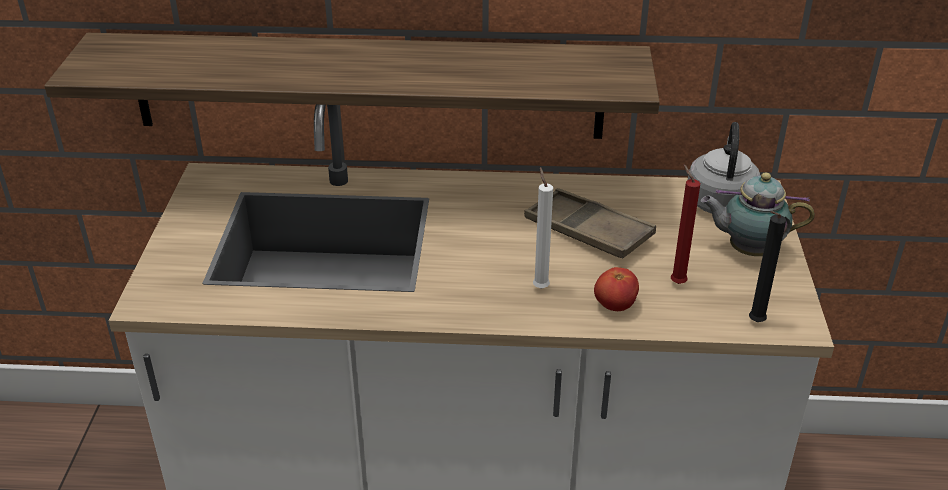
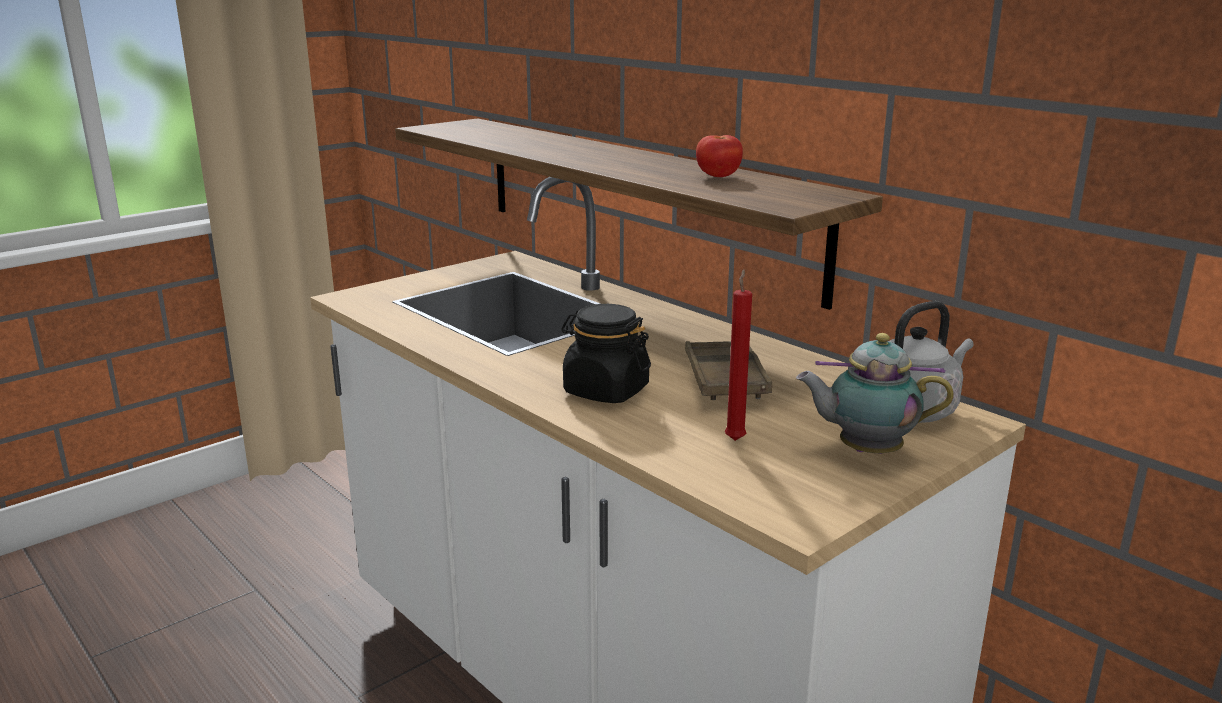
camera: 45 degrees right, 15 degrees down
(540, 286) = (605, 391): white candle -> black jar
(614, 306) = (641, 427): tomato -> tomato (718, 177)
(747, 250) = (865, 451): teapot -> teapot turned 45 degrees counterclockwise
(754, 323) = (753, 497): black candle -> none

